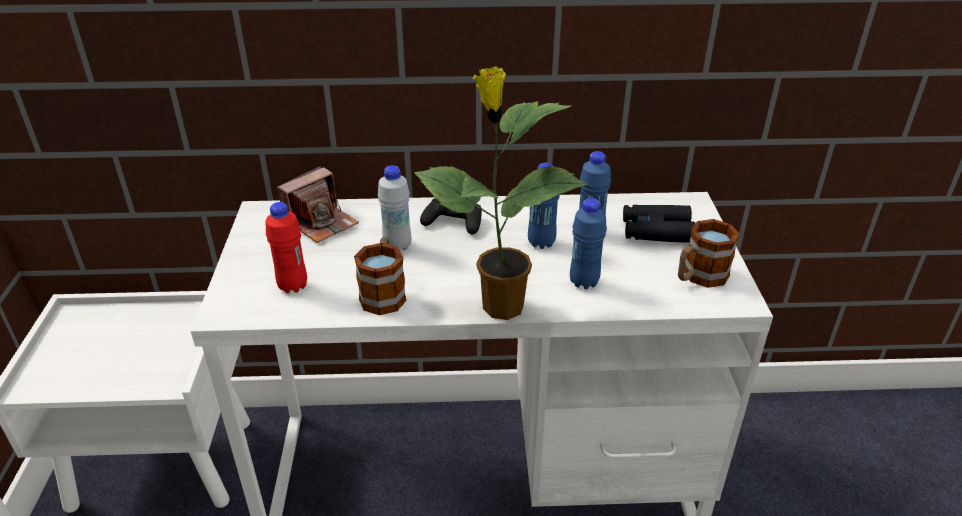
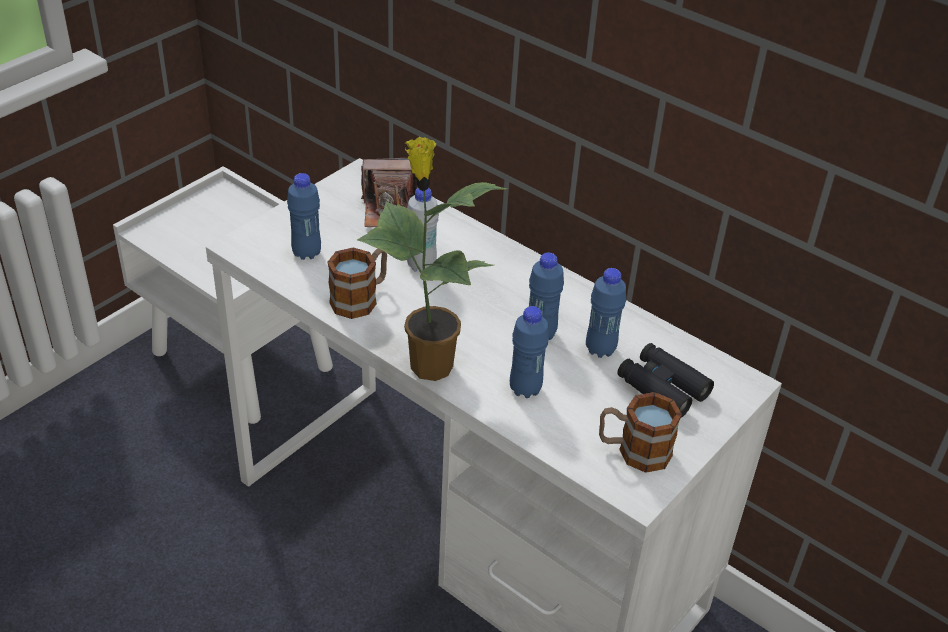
camera: 40 degrees right, 5 degrees up
(293, 286) = (306, 253): red bottle -> blue bottle
(453, 222) = (494, 271): black game controller -> none

